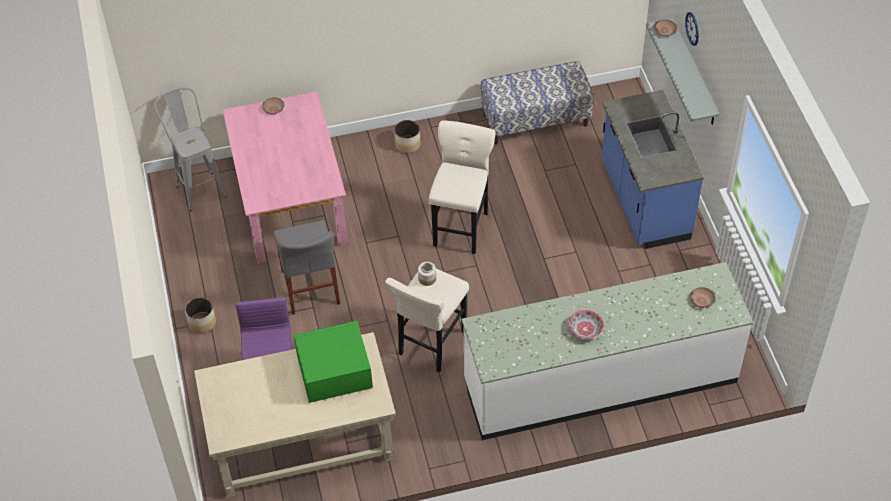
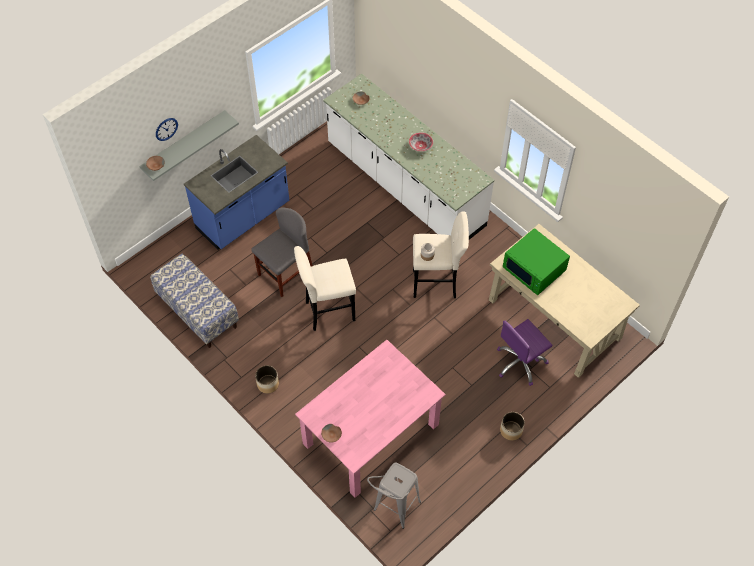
camera: 120 degrees left, 5 degrees up
(310, 287) = (437, 378): grey chair -> grey chair (285, 273)

